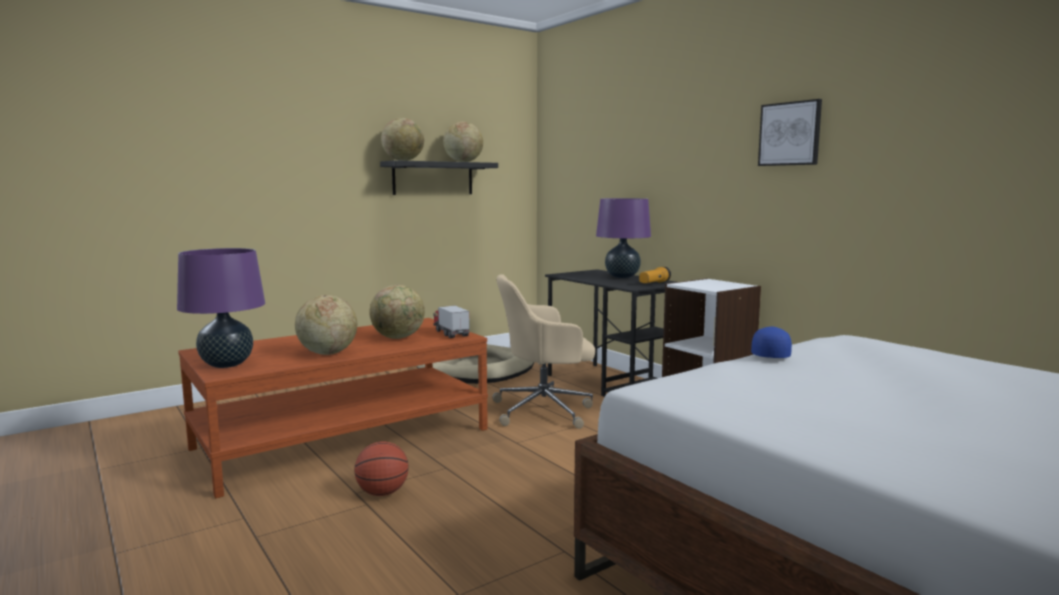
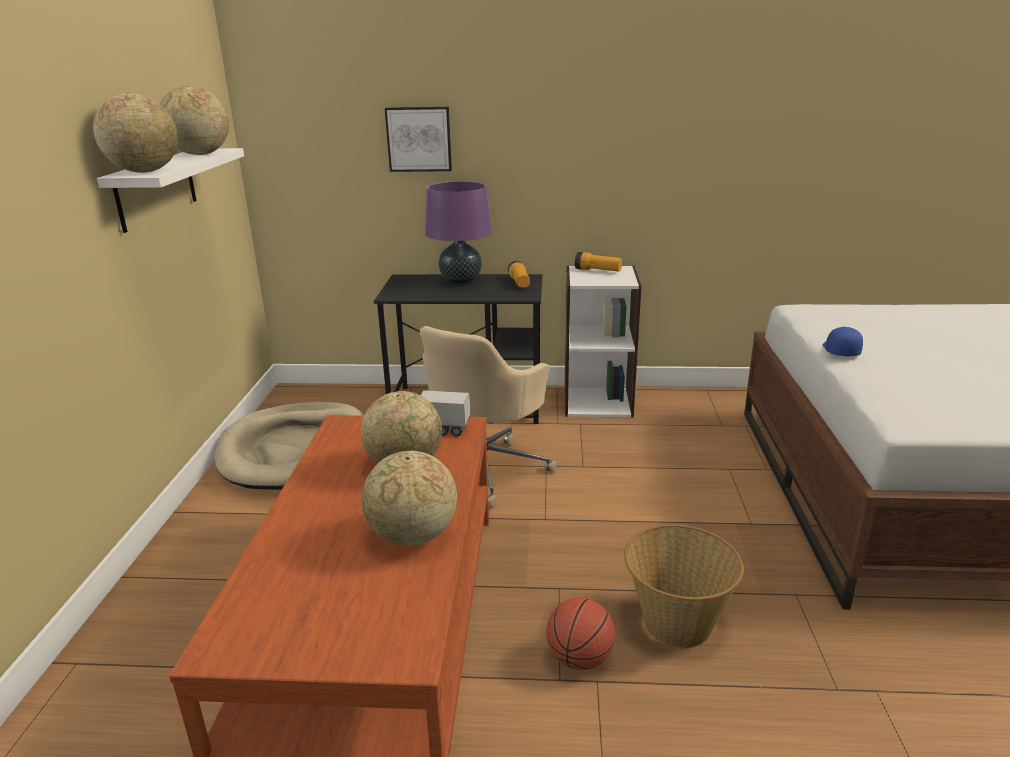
camera: 50 degrees left, 15 degrees up
(227, 364) = (354, 639): purple table lamp -> none
(433, 178) = (156, 188): black shelf -> white shelf
(460, 513) = (676, 622): none -> basket
(718, 283) = (598, 271): none -> flashlight
(769, 355) = (839, 350): blue cap -> blue cap turned 45 degrees clockwise
(790, 134) = (661, 108): picture -> picture (419, 139)

